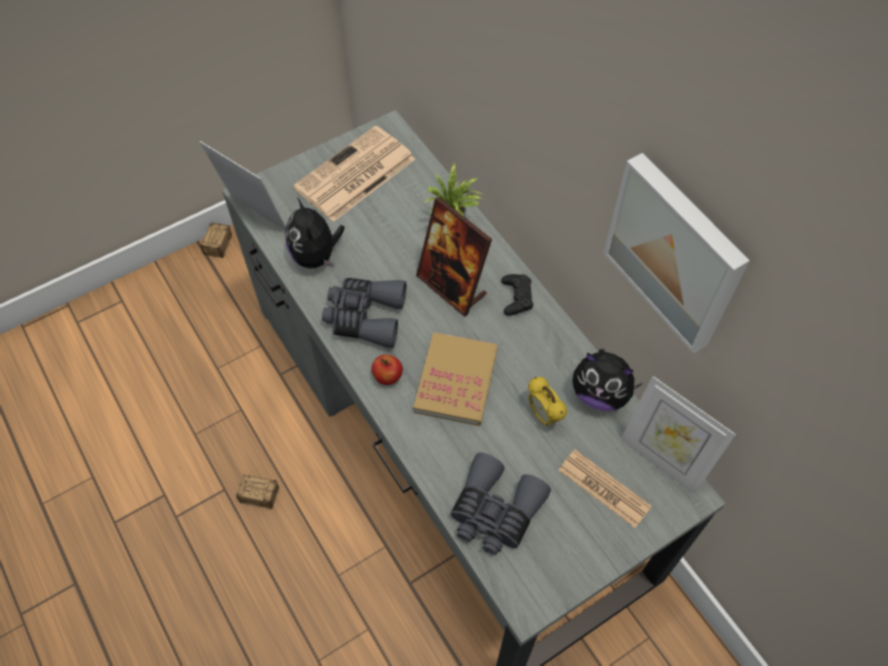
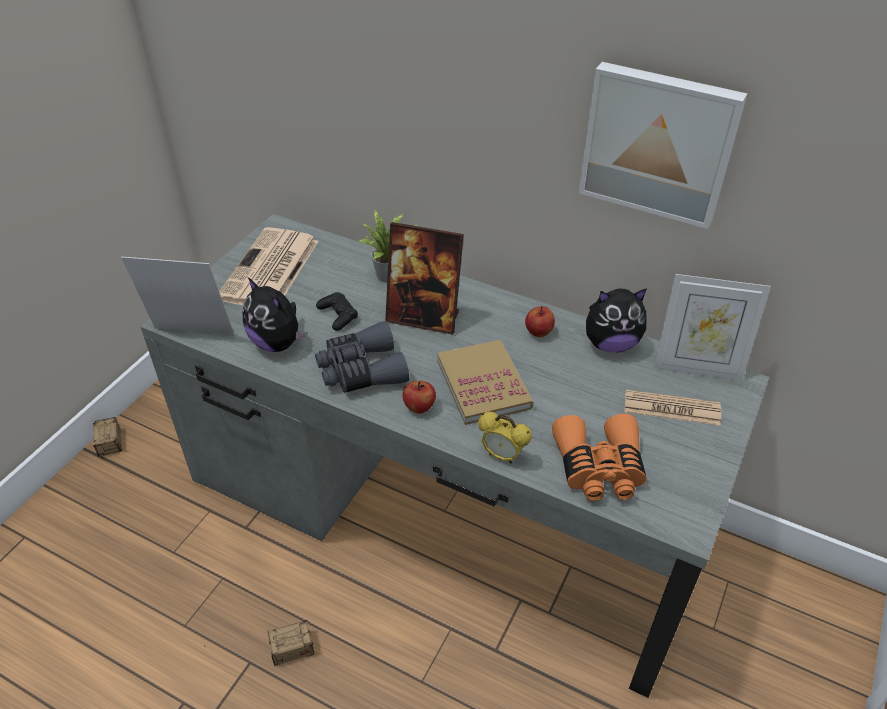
camera: 30 degrees left, 15 degrees down
(494, 512) = (599, 468): grey binoculars -> orange binoculars
(516, 297) = (486, 304): black game controller -> black game controller (338, 315)
(542, 350) = (538, 332): none -> apple
(543, 415) = (578, 378): alarm clock -> alarm clock (502, 455)

